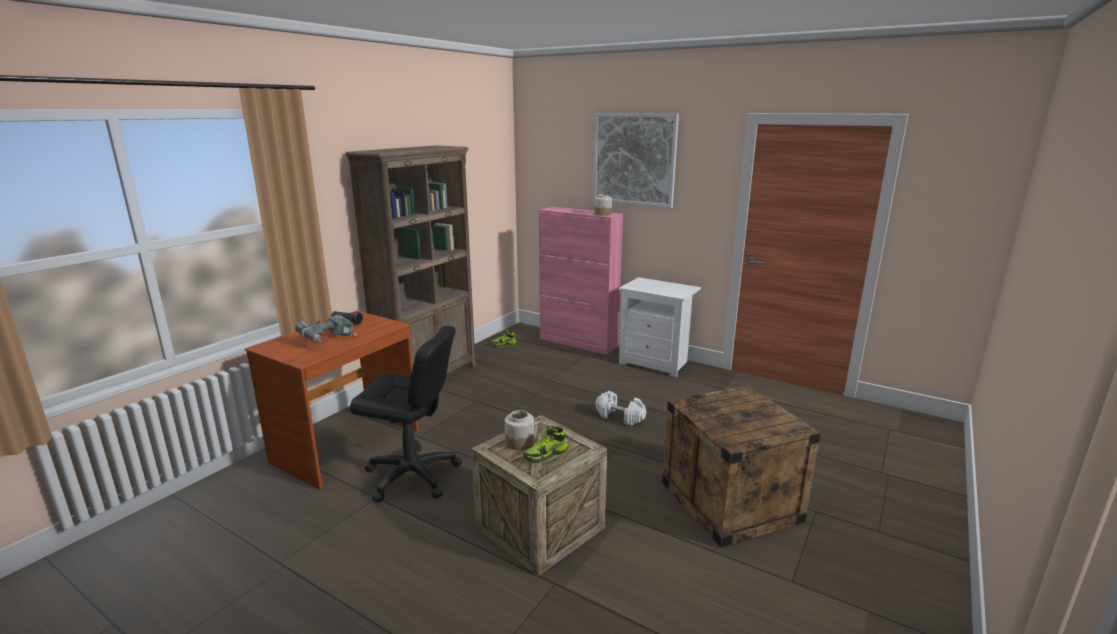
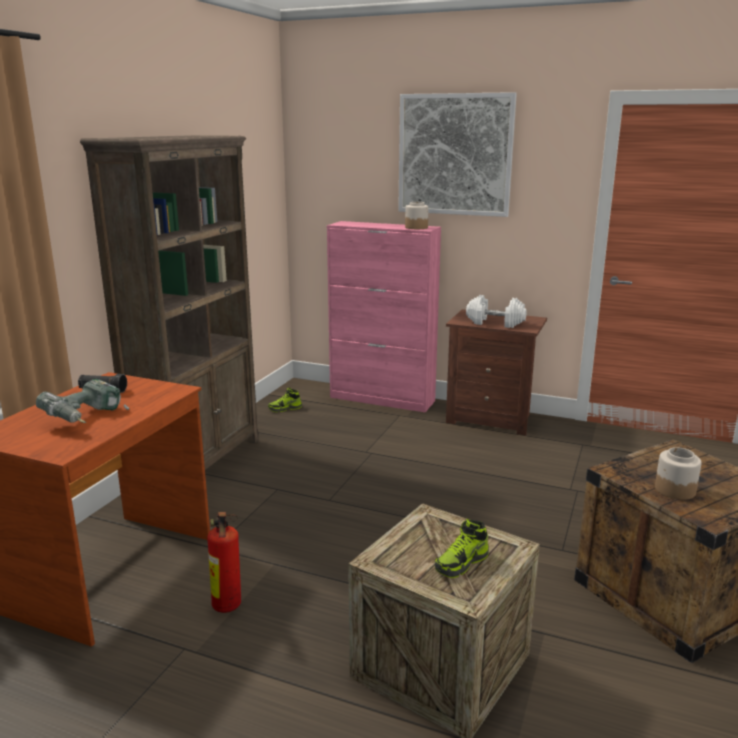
camera: 10 degrees left, 0 degrees up
(412, 476) = (226, 608): black office chair -> fire extinguisher
(519, 442) = (414, 547): jar -> jar (674, 490)
(619, 417) = (478, 494): white dumbbell -> white dumbbell (495, 323)
(656, 363) = (492, 419): white nightstand -> brown nightstand

